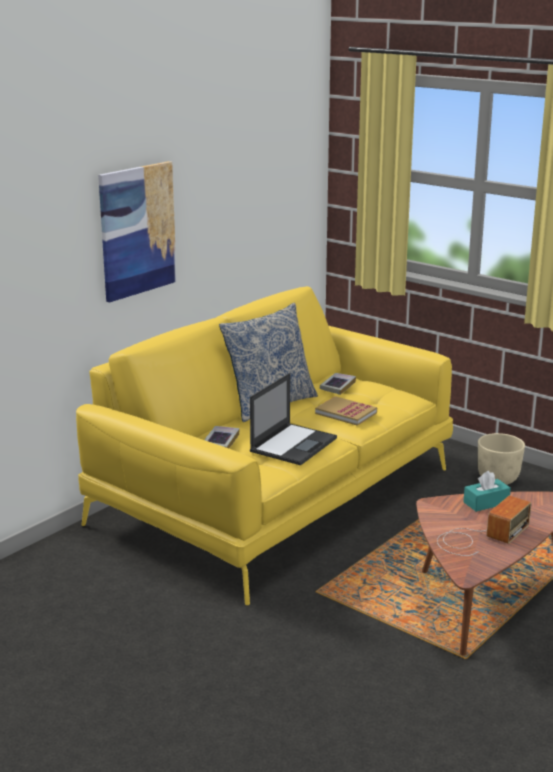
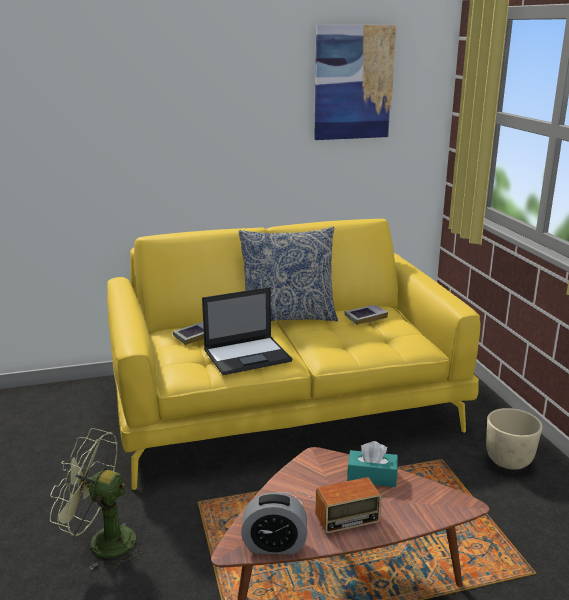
camera: 35 degrees right, 0 degrees up
(137, 230) = (194, 136): picture -> picture (353, 83)
(282, 648) = (102, 542): none -> green fan
(346, 413) = (336, 342): book -> none
(487, 563) = (274, 545): none -> alarm clock

